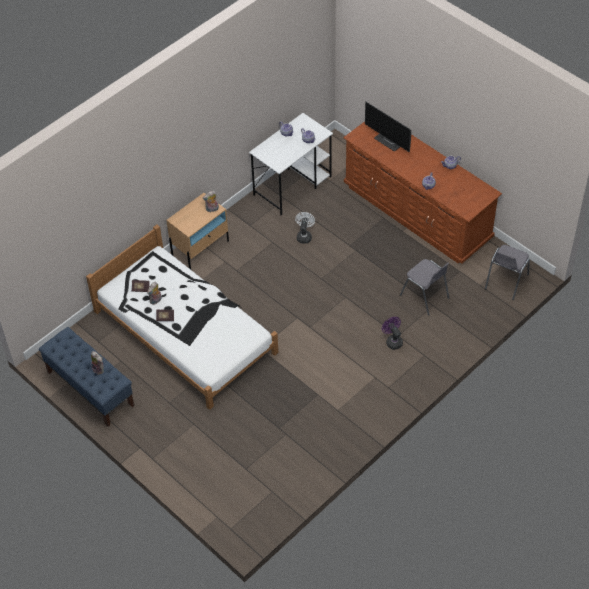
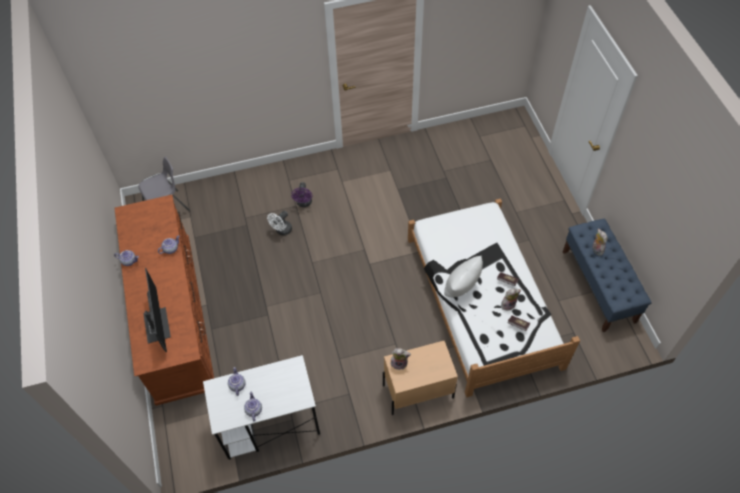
camera: 150 degrees left, 5 degrees up
(198, 294) = (462, 290): none -> white pillow
(304, 236) = (302, 349): white fan -> white fan (282, 231)
(425, 297) = (244, 228): grey chair -> none

